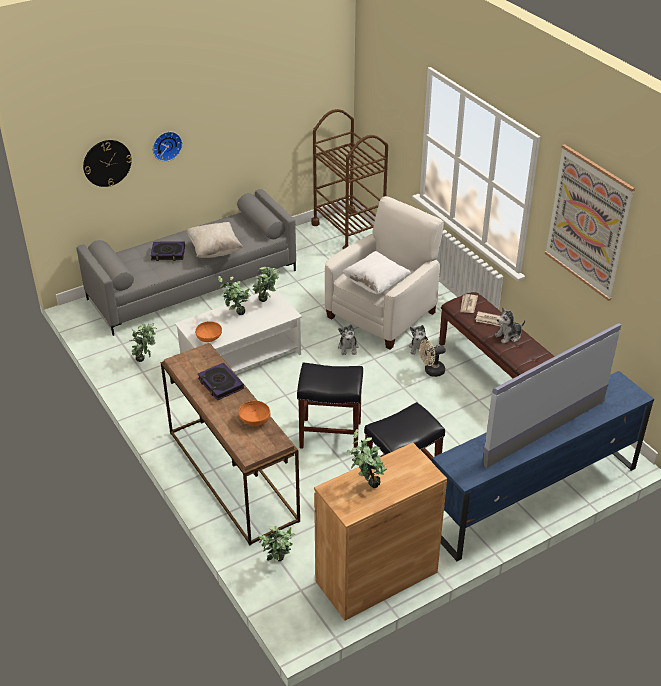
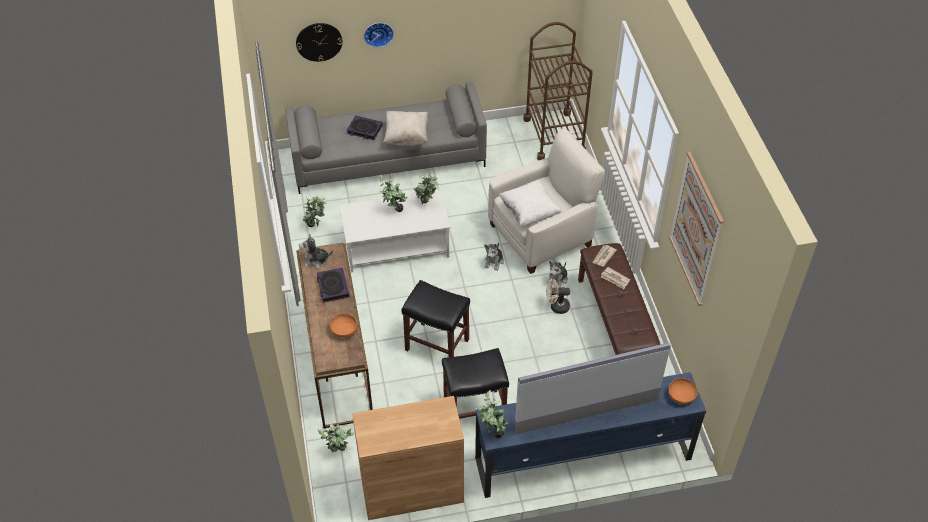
camera: 20 degrees right, 10 degrees up
(209, 338) = (361, 228): orange bowl -> orange bowl (681, 396)
(366, 484) = (394, 424): potted plant -> potted plant (492, 432)
(508, 336) = (623, 300): plush toy -> plush toy (316, 260)

